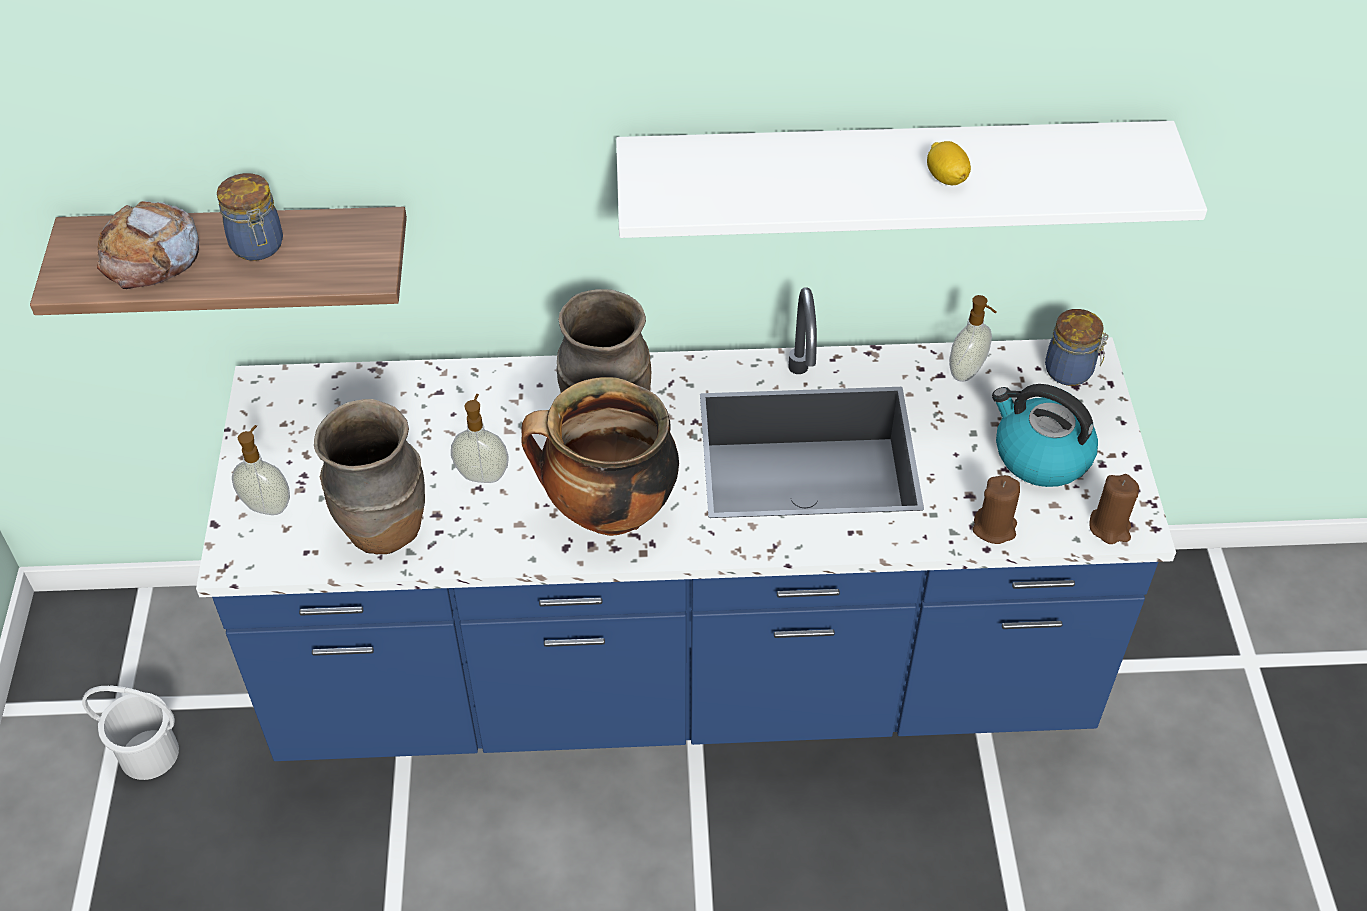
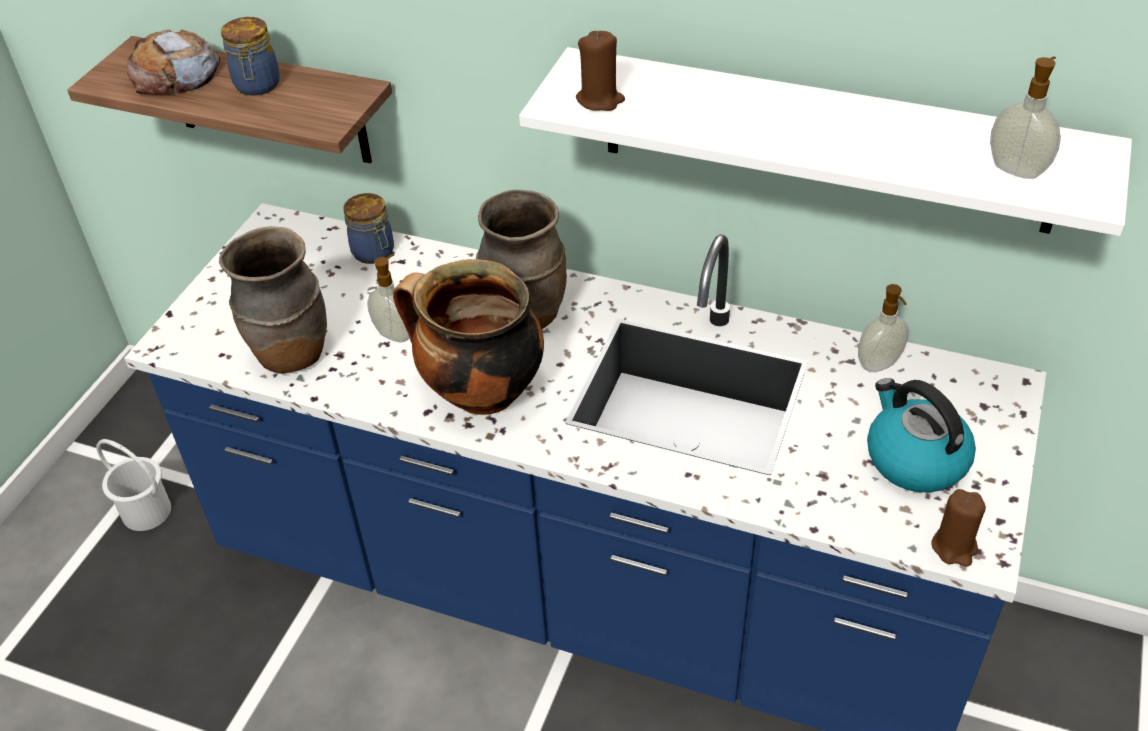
camera: 25 degrees right, 5 degrees down
(268, 505) = (217, 310): soap dispenser -> soap dispenser (1017, 169)
(946, 178) = (854, 139): lemon -> none
(994, 528) = (832, 512): brown candle -> brown candle (600, 100)
(1070, 371) = (986, 391): jar -> jar (374, 253)

